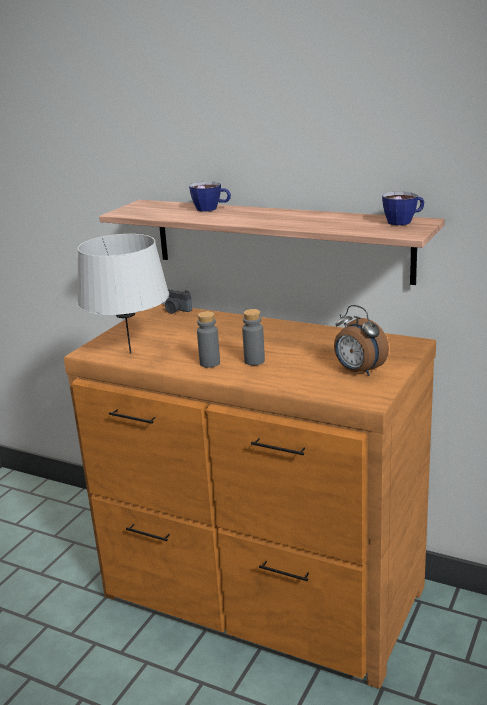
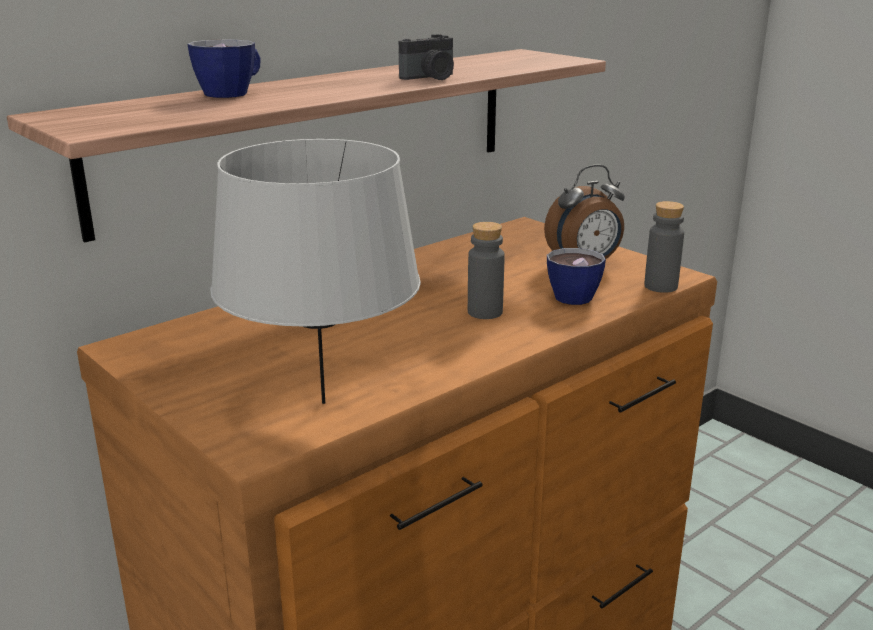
camera: 70 degrees left, 0 degrees up
(176, 310) = (167, 332): camera -> camera (431, 78)
(210, 363) = (457, 343): grey bottle -> grey bottle (660, 286)
(404, 221) = (510, 55): cup -> cup (571, 294)

